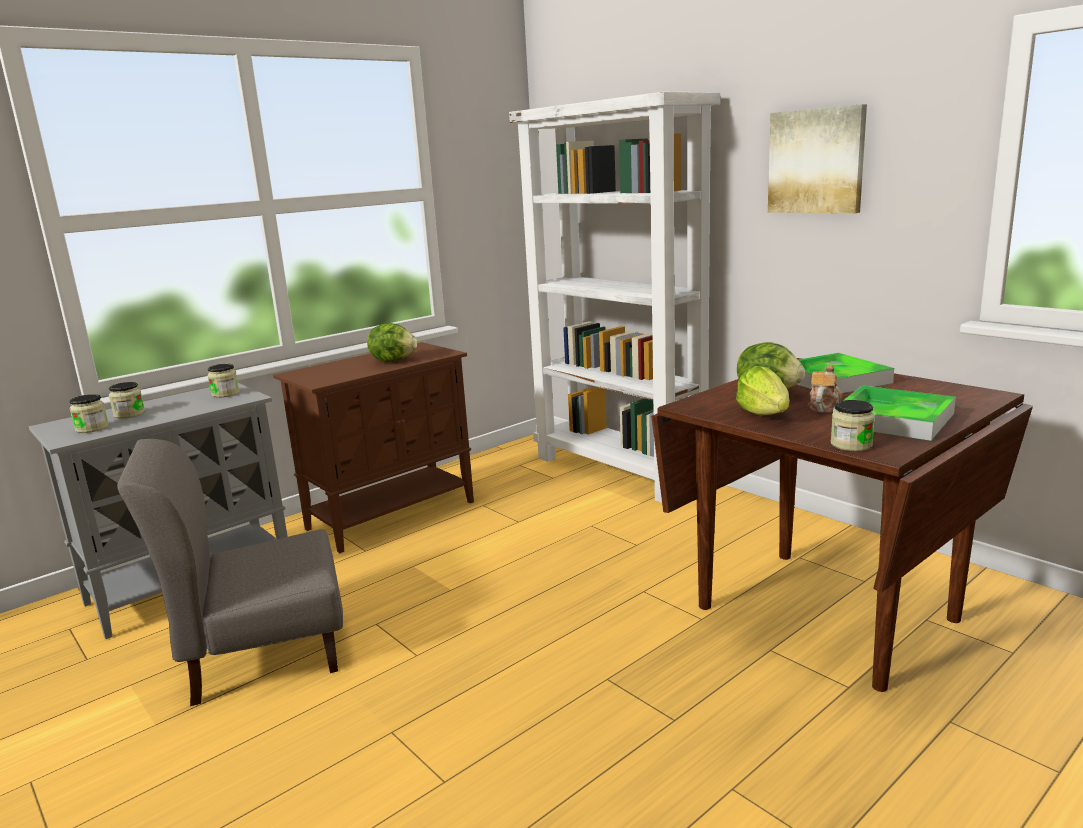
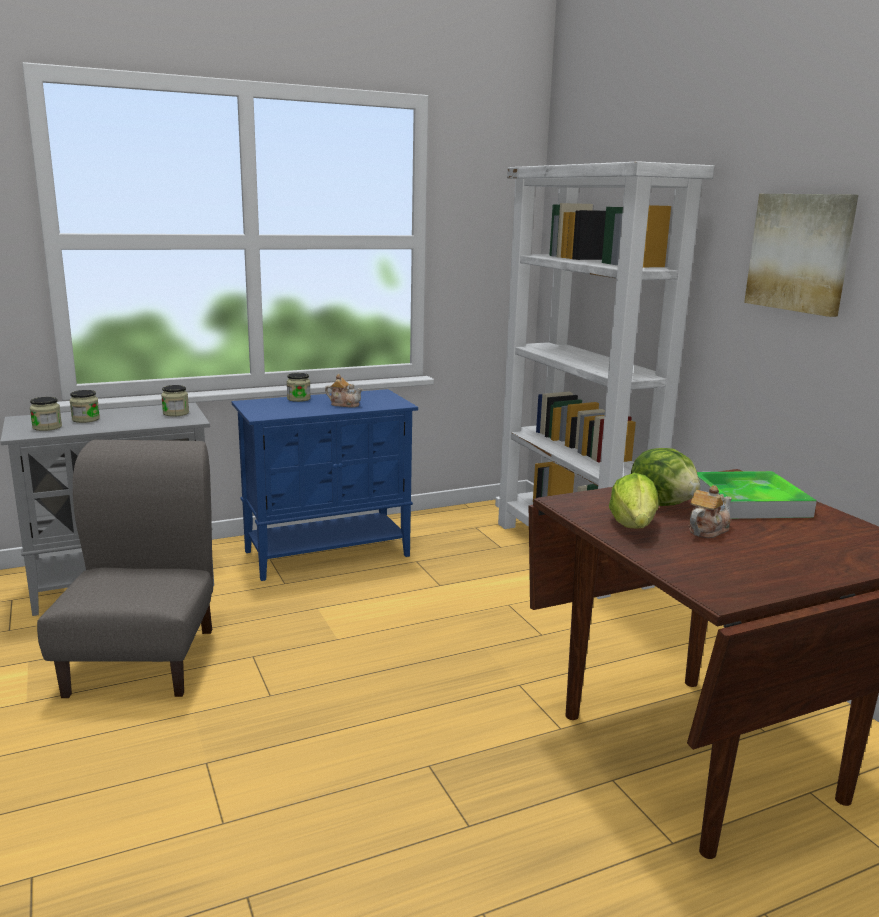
camera: 15 degrees right, 0 degrees up
(262, 654) = (144, 660): grey chair -> grey chair turned 90 degrees clockwise
(392, 515) = (329, 553): brown cabinet -> blue cabinet
(393, 361) = (344, 404): lettuce -> teapot
(851, 445) = (691, 579): jar -> jar (298, 399)
(893, 419) = (769, 560): tray -> none

